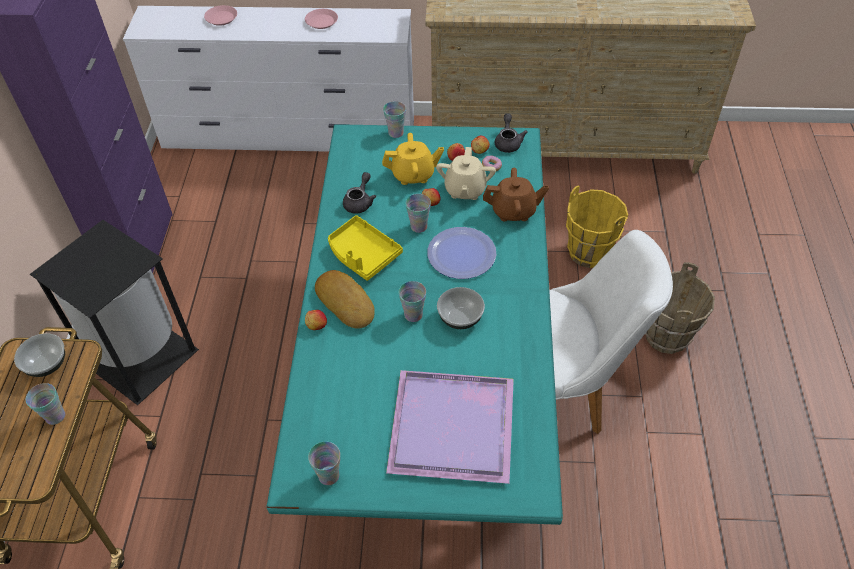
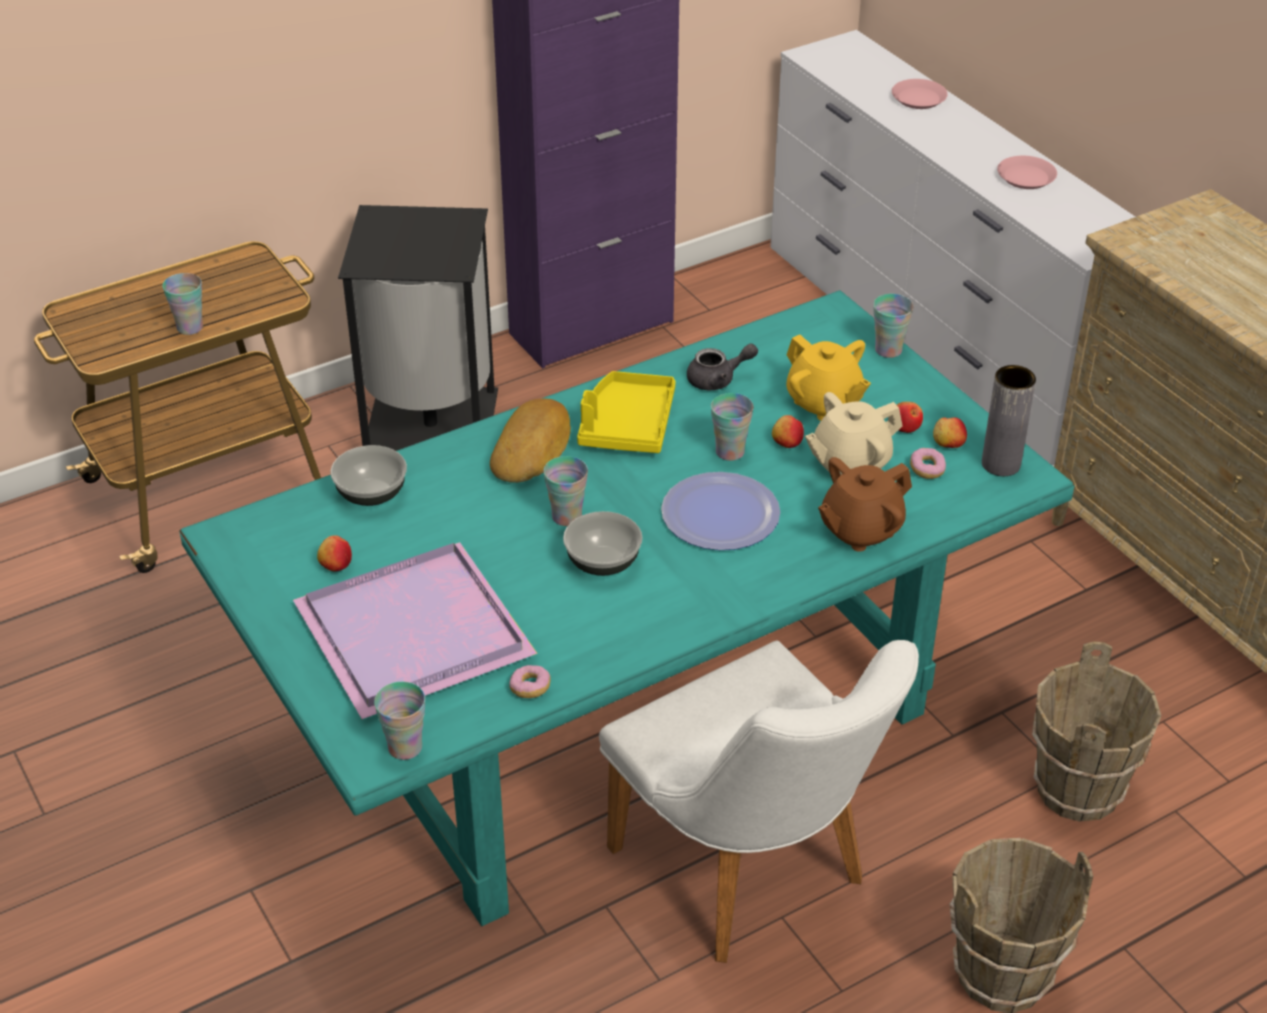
camera: 55 degrees right, 10 degrees down
(46, 365) = (250, 285): bowl -> bowl (370, 494)
(316, 325) = (471, 442): apple -> apple (336, 565)
(328, 475) = (257, 557): cup -> cup (405, 747)
(508, 142) = (1001, 464): grey teapot -> grey vase
(514, 211) = (860, 530): brown teapot -> brown teapot turned 90 degrees clockwise
(532, 395) = (530, 688): none -> donut
(589, 252) = (1079, 790): yellow bucket -> brown bucket

